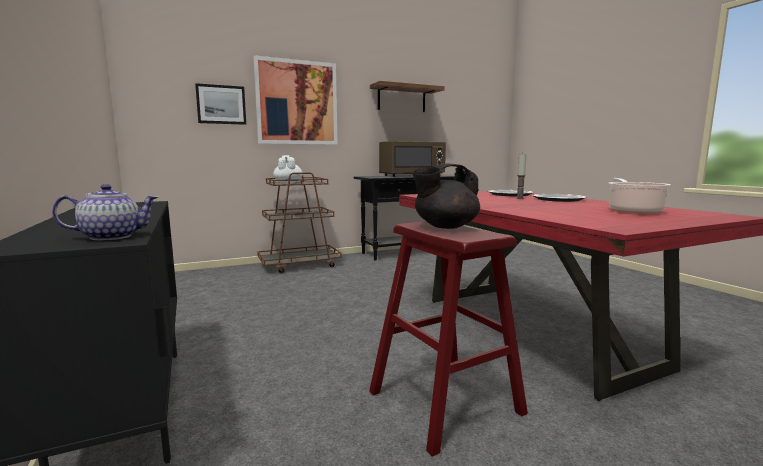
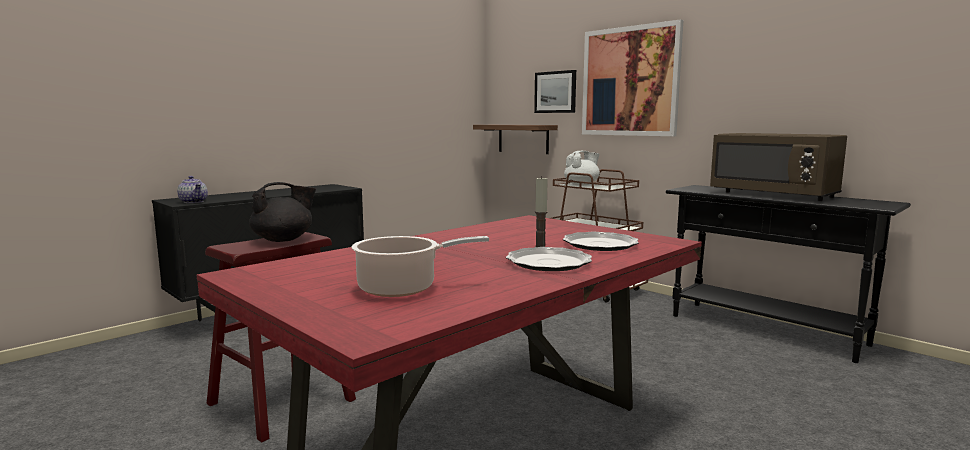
camera: 70 degrees right, 0 degrees up
(401, 99) = (801, 55): shelf -> shelf (523, 138)
(445, 226) = (284, 240): black teapot -> black teapot turned 105 degrees clockwise

